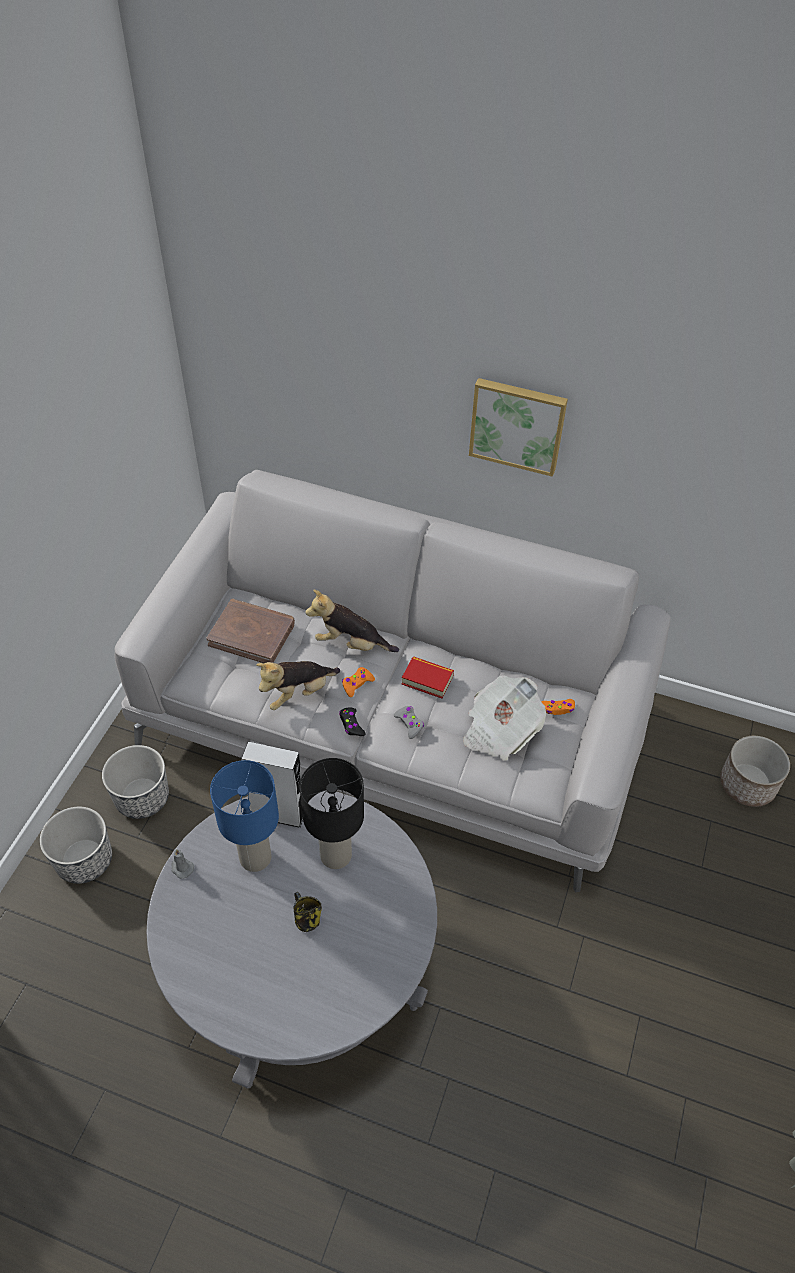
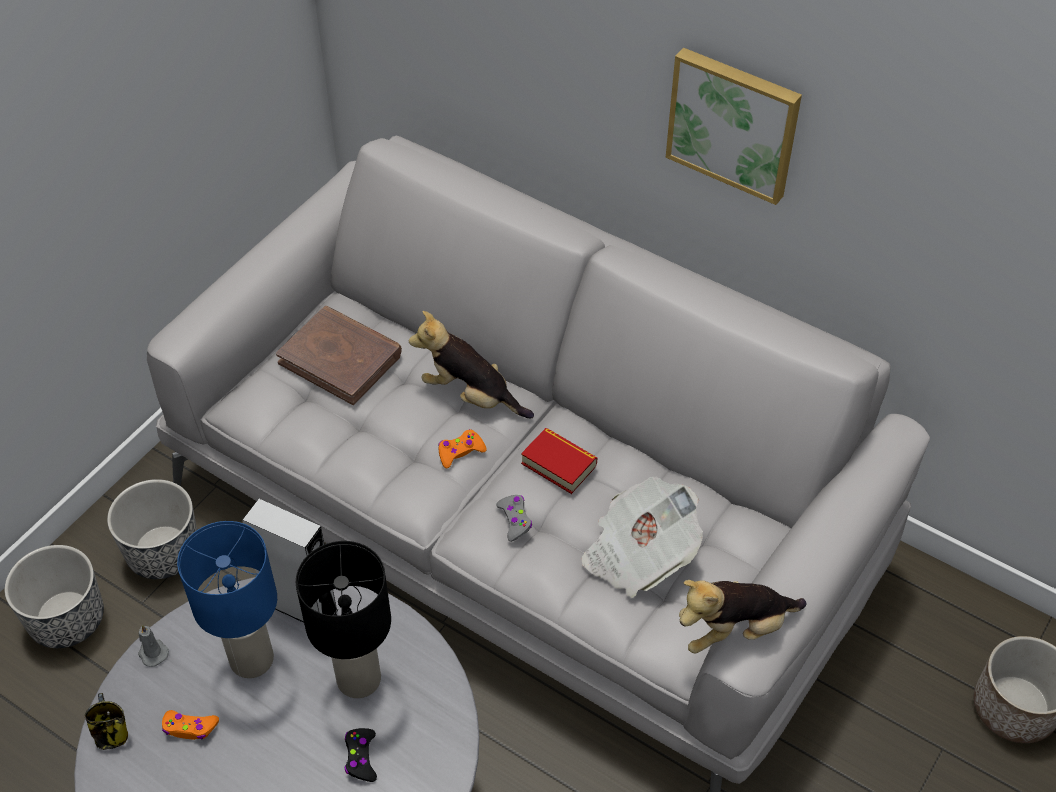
camera: 15 degrees right, 0 degrees up
(298, 693) = (377, 450): plush toy -> plush toy (734, 630)
(306, 919) = (292, 757): mug -> mug (111, 733)
(351, 725) = (435, 506): black game controller -> black game controller (361, 758)
(558, 708) = (731, 540): orange game controller -> orange game controller (190, 728)

